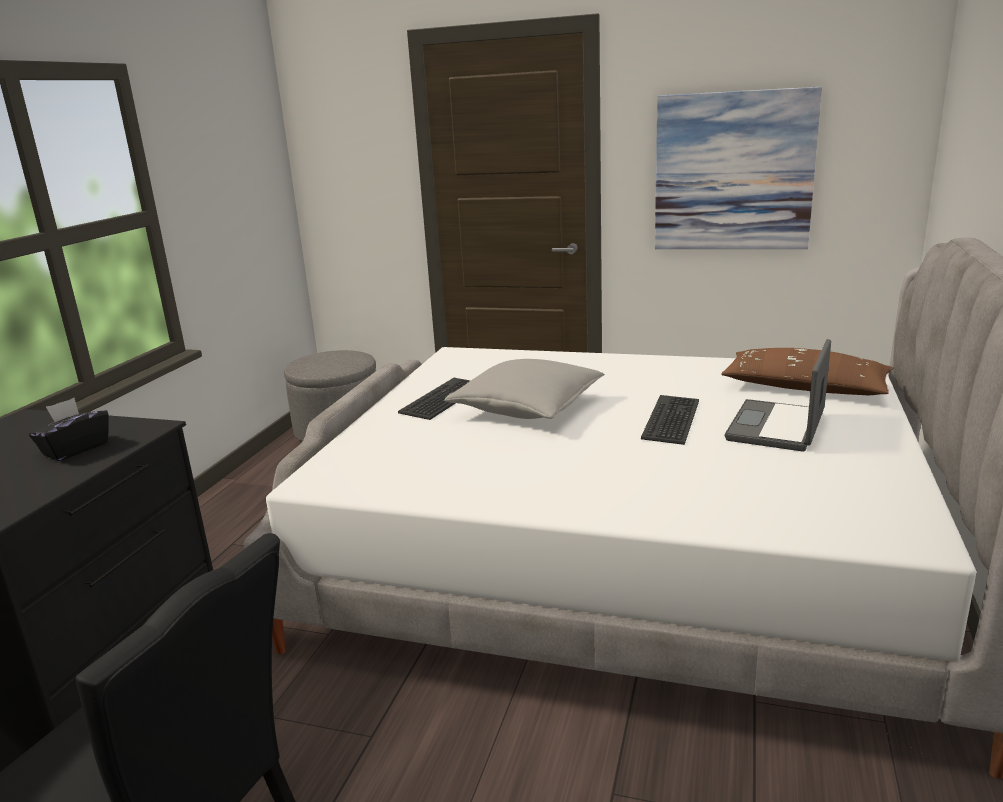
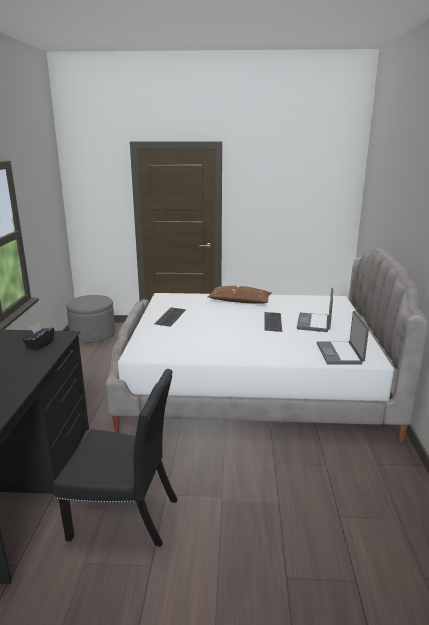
camera: 15 degrees left, 0 degrees up
(527, 408) = (211, 320): grey pillow -> none
(733, 172) = (280, 213): picture -> none
(804, 388) = (319, 307): brown pillow -> brown pillow (239, 301)
(821, 514) = (340, 354): none -> laptop

